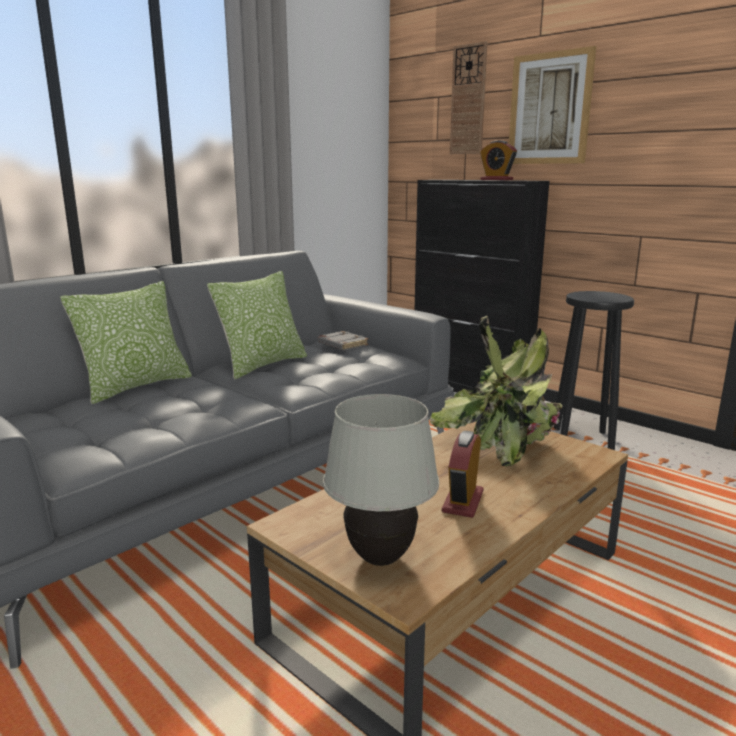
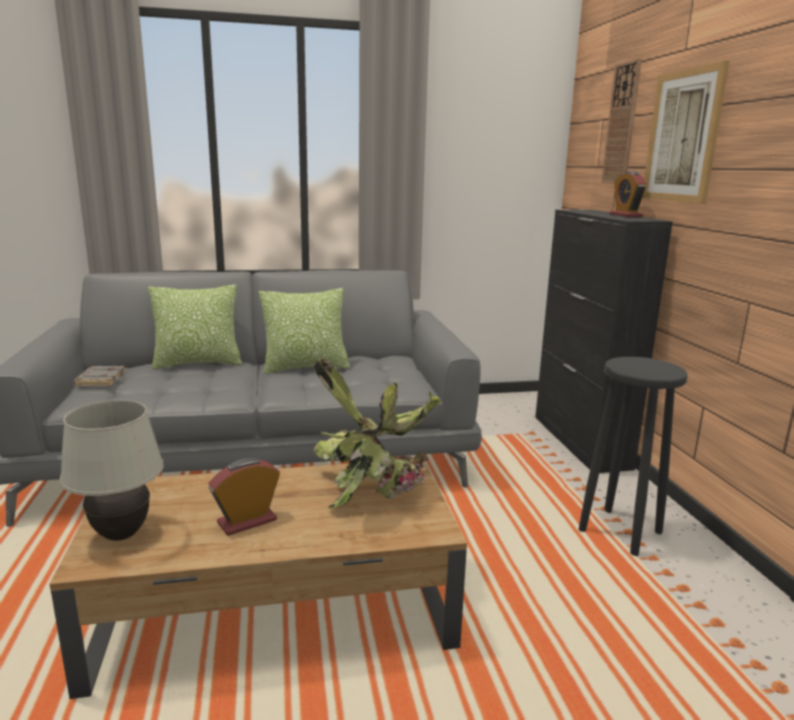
camera: 35 degrees right, 0 degrees up
(342, 344) = (393, 364): grey book -> grey book (100, 380)

